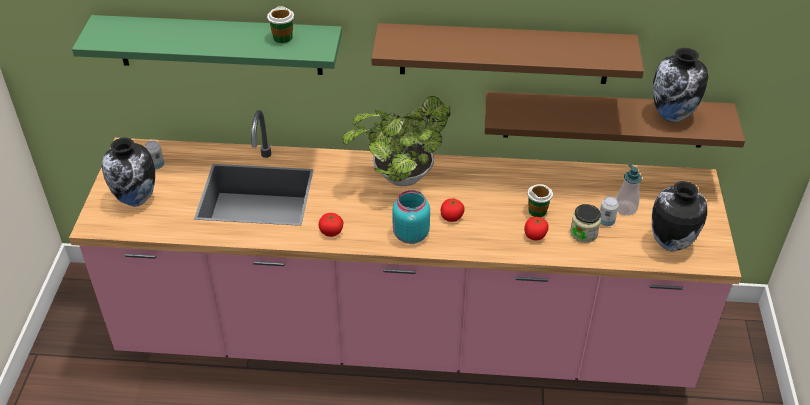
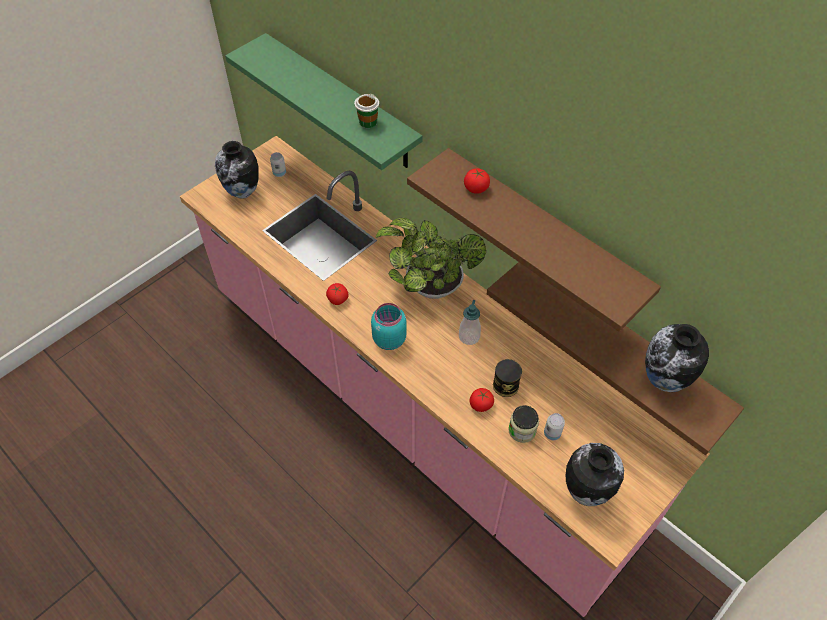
camera: 40 degrees right, 10 degrees up
(451, 217) = (434, 345): tomato -> tomato (476, 188)
(537, 211) = (505, 385): cup -> can
(625, 208) = (582, 433): soap dispenser -> soap dispenser (469, 337)

